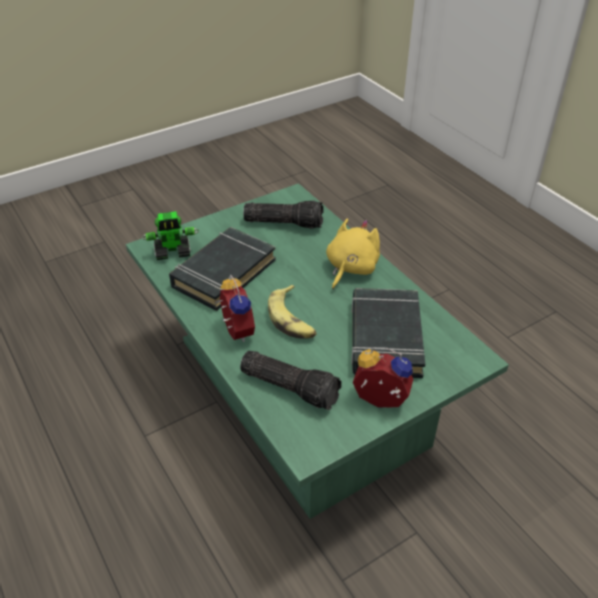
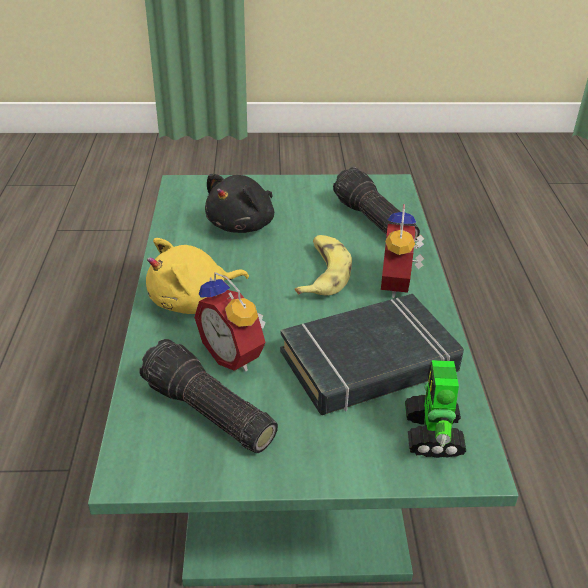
camera: 150 degrees left, 5 degrees down
(173, 252) = (432, 434): toy robot -> toy robot turned 105 degrees counterclockwise
(379, 402) = (303, 189): alarm clock -> alarm clock (235, 355)
(385, 338) = (243, 225): black book -> black plush toy

